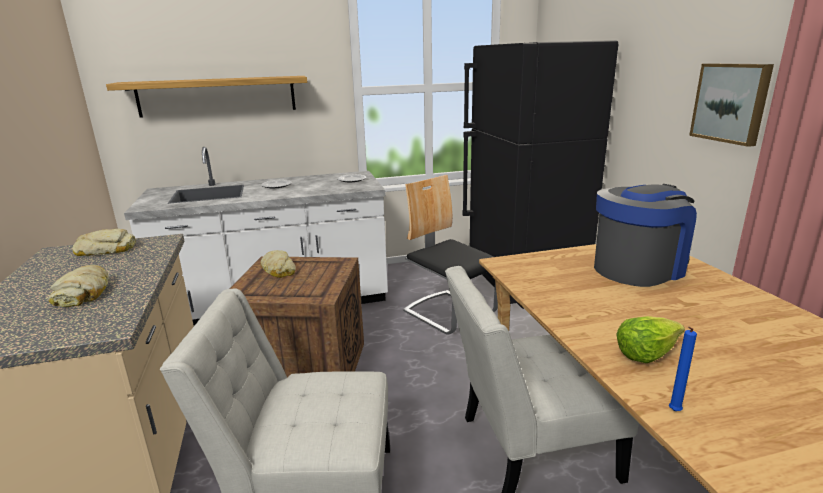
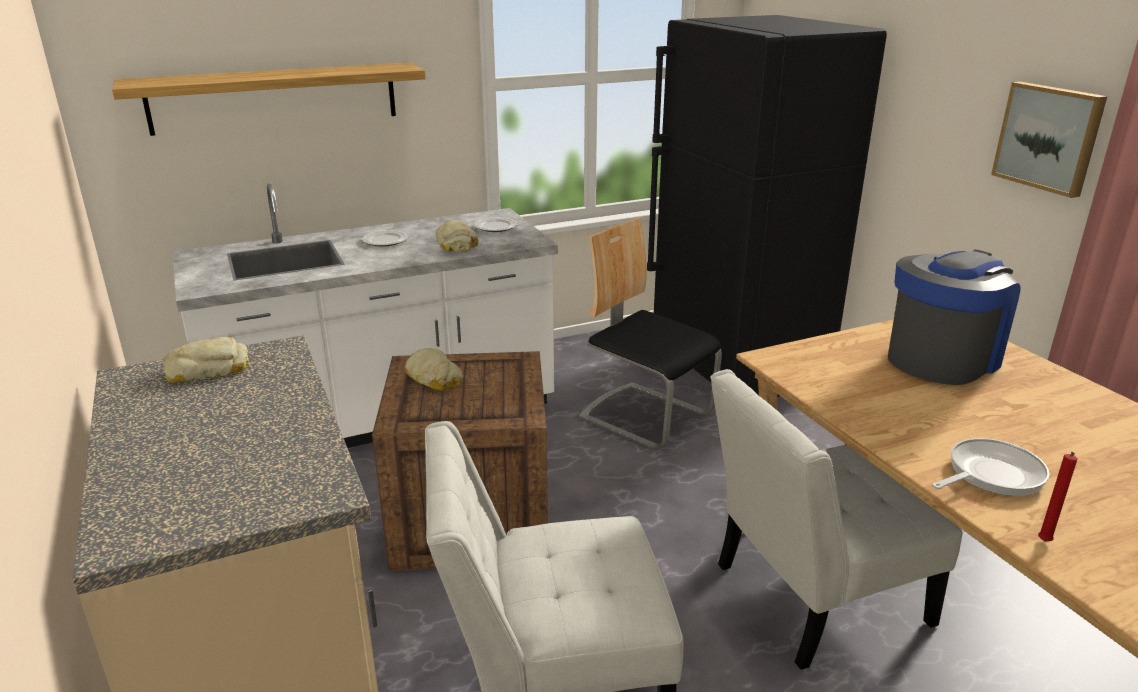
camera: 10 degrees left, 5 degrees up
(84, 293) = (241, 443): bread -> bread (456, 243)
(645, 353) = (991, 474): lettuce -> frying pan
(673, 412) = (1043, 542): blue candle -> red candle

